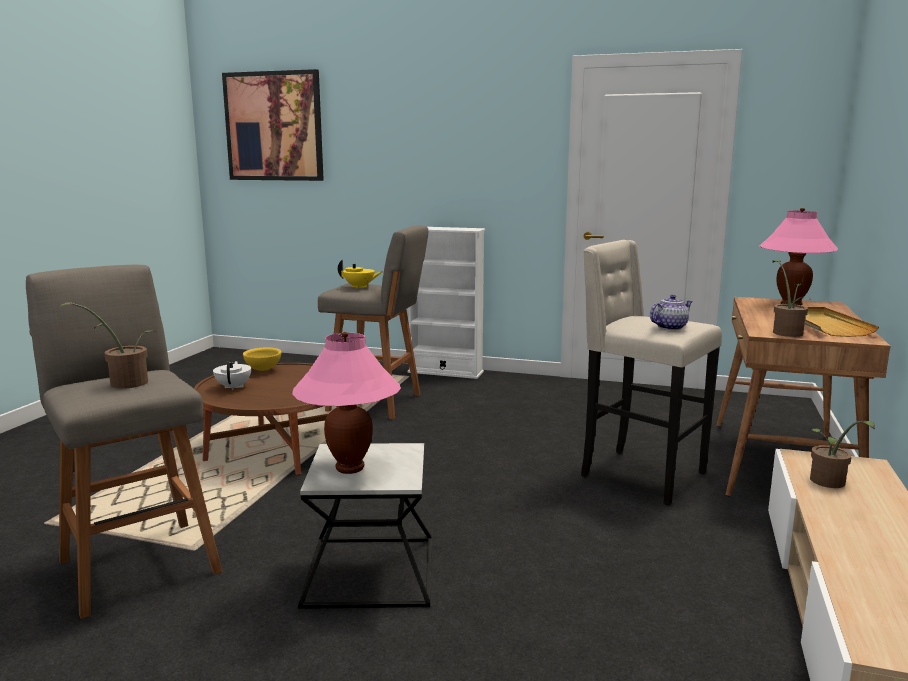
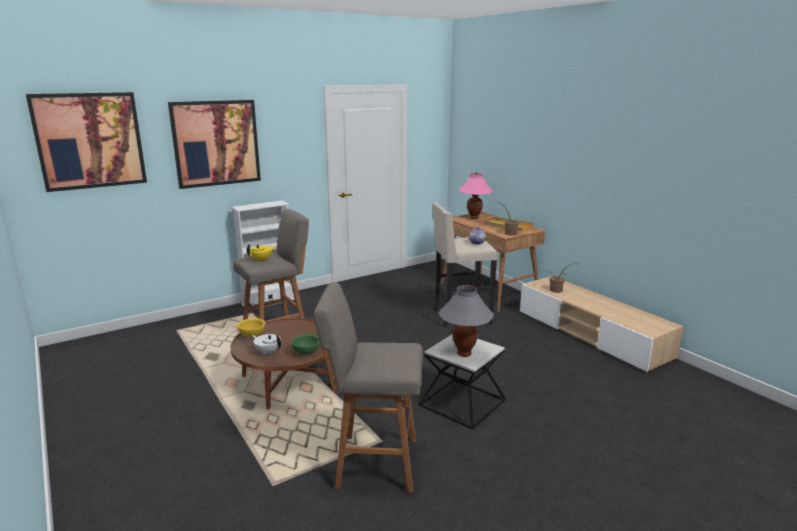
camera: 50 degrees left, 5 degrees up
(123, 383) = (385, 354): potted plant -> none
(255, 401) = (306, 352): none -> green bowl
(349, 468) = (464, 353): pink table lamp -> grey table lamp
(406, 138) = (216, 143): none -> picture

